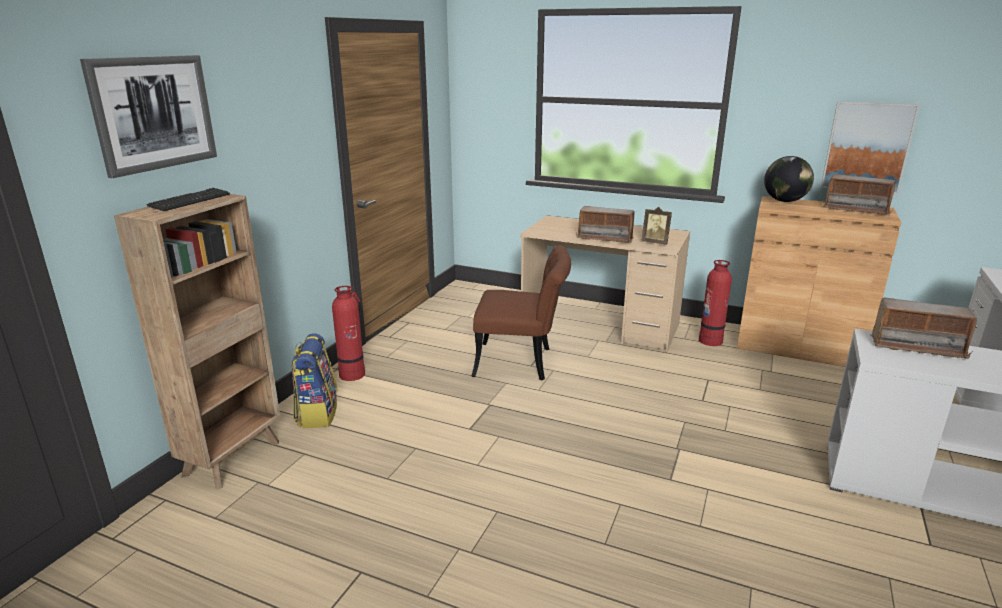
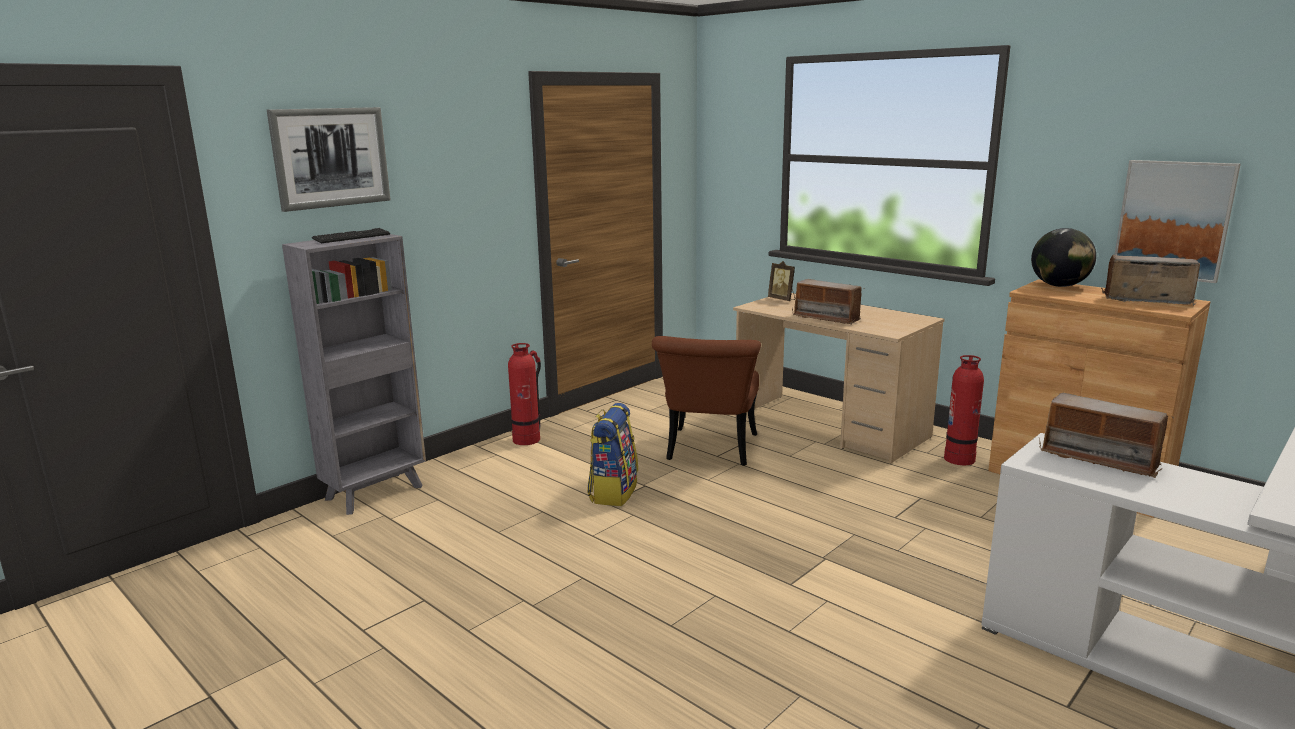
camera: 20 degrees right, 5 degrees down
(234, 457) = (376, 492): brown bookcase -> grey bookcase
(317, 413) = (471, 468): backpack -> backpack (613, 492)
(522, 362) = (710, 451): brown chair -> brown chair turned 75 degrees clockwise
(655, 242) = (883, 326): picture frame -> picture frame (782, 299)
(856, 210) = (1147, 300): radio -> radio turned 150 degrees clockwise

